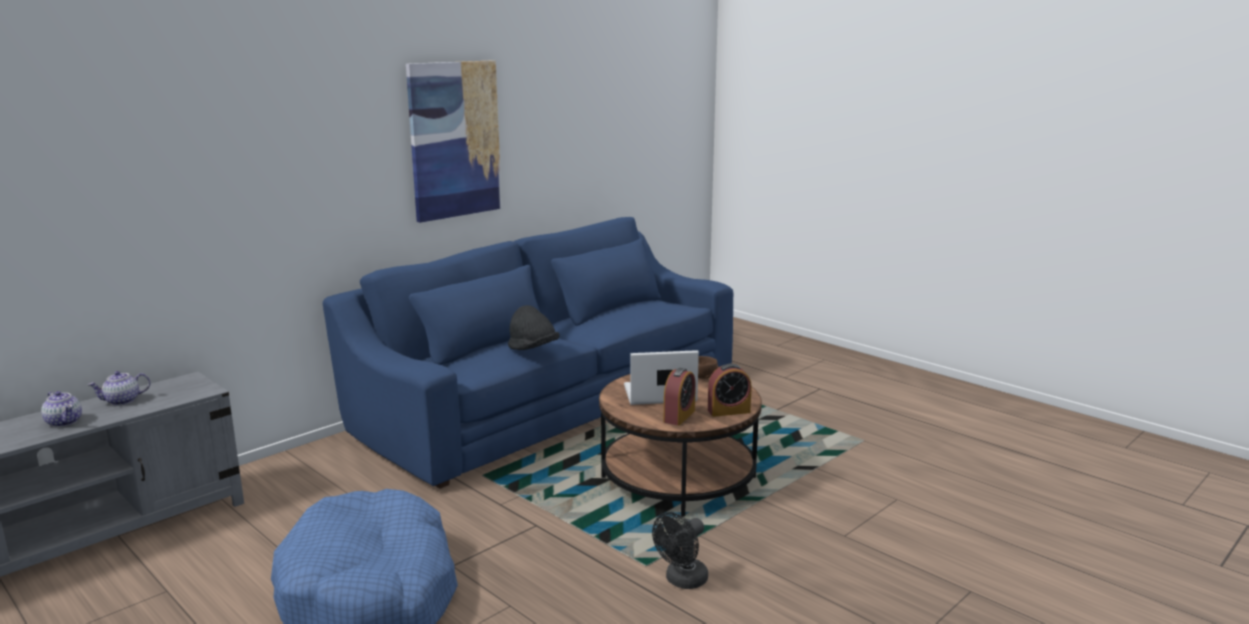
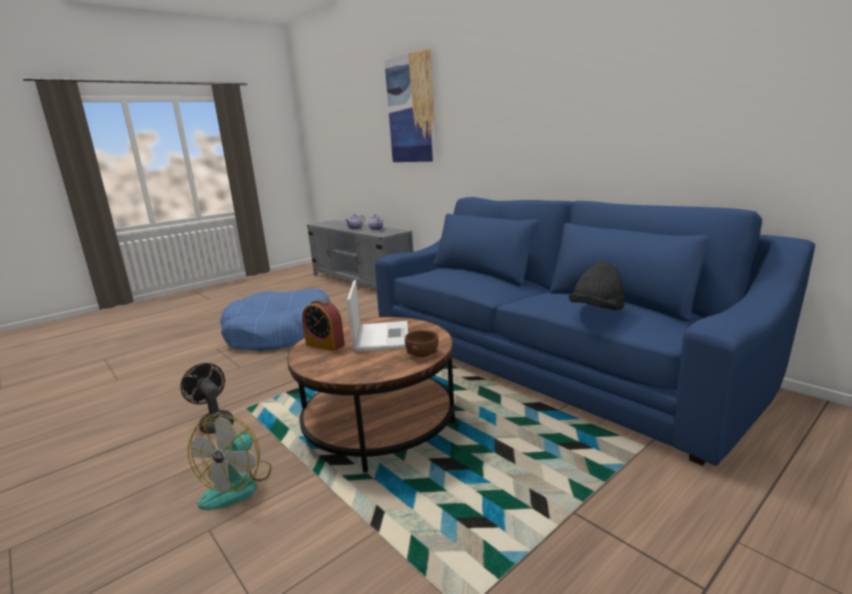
camera: 95 degrees right, 0 degrees up
(454, 140) = (564, 102): picture -> picture (411, 109)
(533, 349) = (454, 279): black hat -> black hat (597, 310)
(728, 411) = (324, 366): alarm clock -> none
(787, 535) = (238, 485): none -> fan

